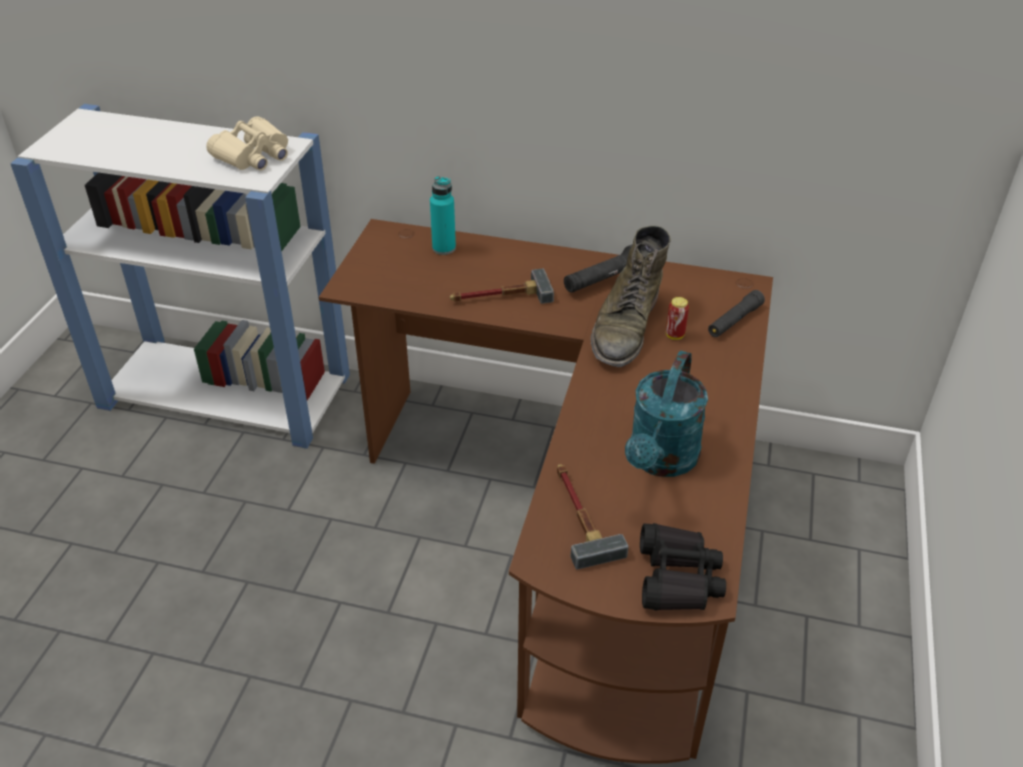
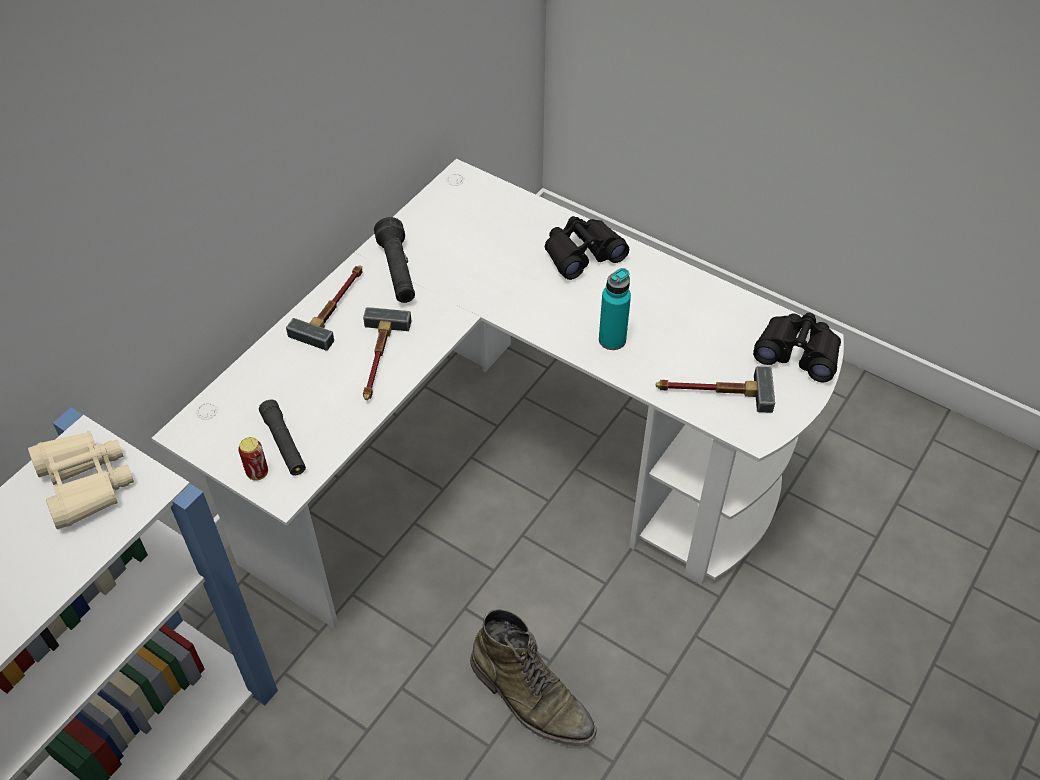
camera: 70 degrees left, 10 degrees up
(444, 248) = (260, 383): turquoise bottle -> turquoise bottle (612, 340)
(543, 260) = (335, 307): none -> hammer
(576, 524) = (506, 470): brown desk -> white desk
(625, 327) = (478, 281): green boot -> green boot (531, 697)
(660, 461) = (667, 319): turquoise watering can -> none
(674, 335) = (507, 252): can -> can (257, 473)
(708, 383) = (582, 254): none -> black binoculars
(734, 320) = (506, 206): black flashlight -> black flashlight (284, 443)

